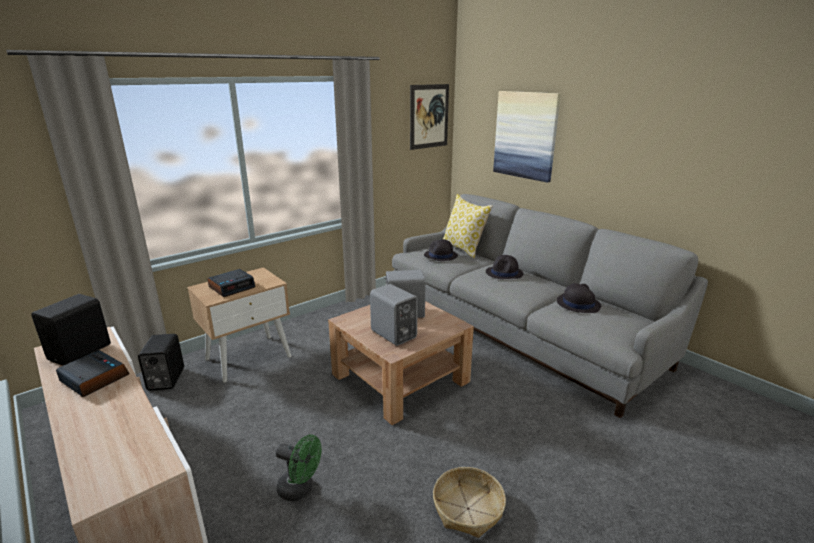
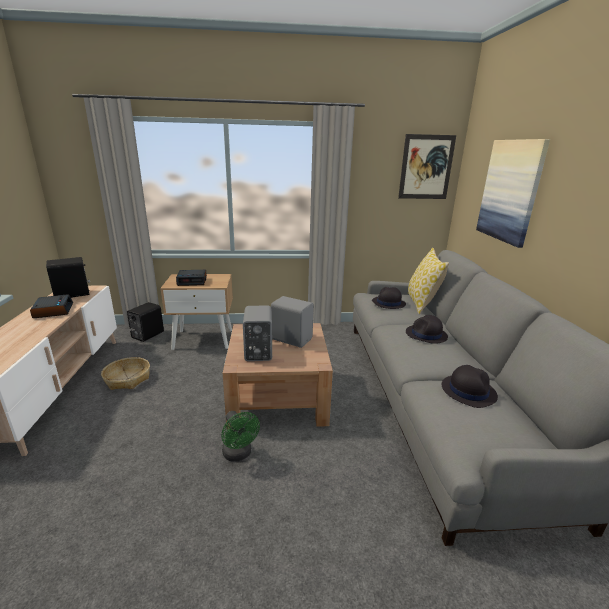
camera: 35 degrees right, 0 degrees up
(300, 489) = (119, 441): green fan -> green fan (239, 454)
(467, 508) = (192, 531): basket -> basket (127, 379)

